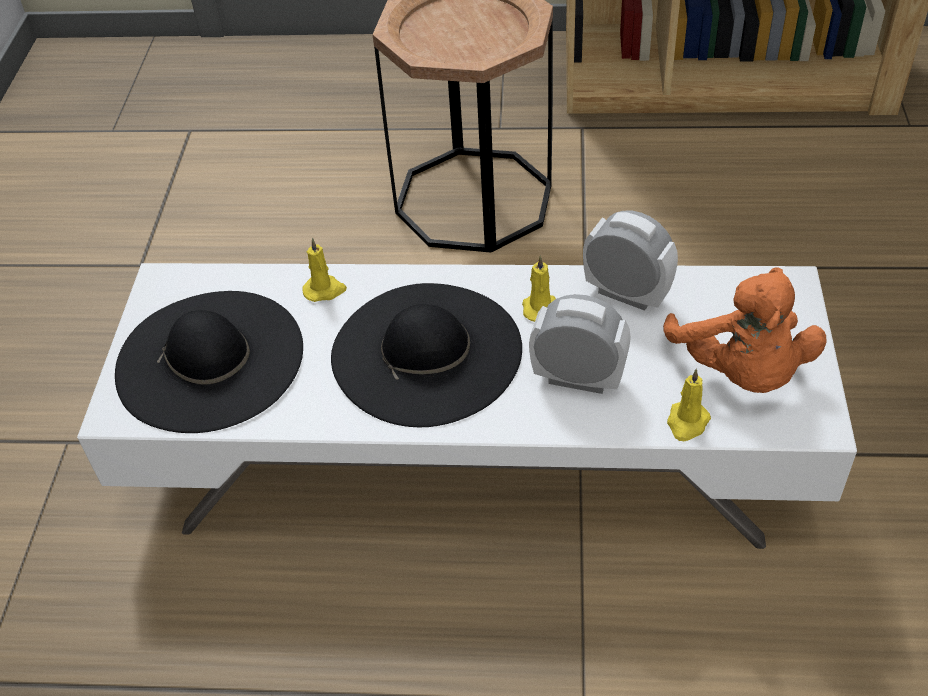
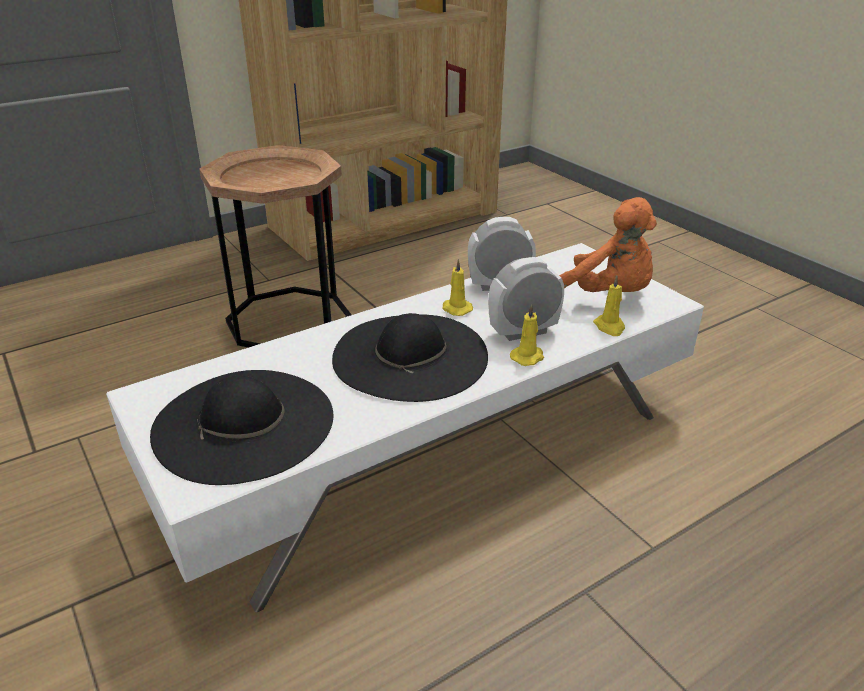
camera: 40 degrees left, 15 degrees down
(325, 290) = (293, 352): yellow candle -> yellow candle (528, 357)

